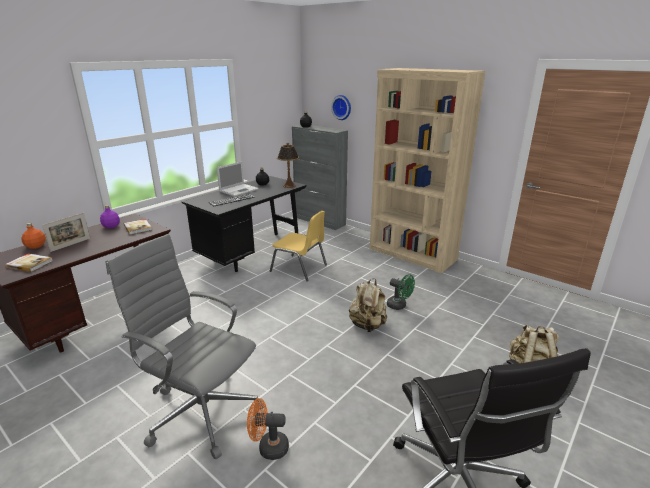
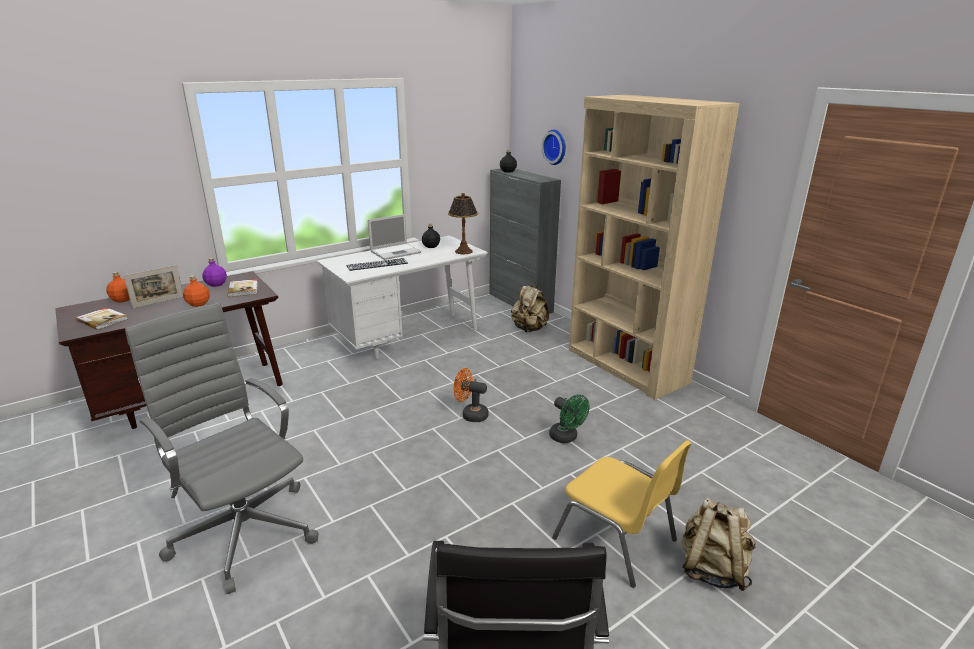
camera: 15 degrees right, 0 degrees up
(107, 242) = (198, 304): none -> orange bottle
(252, 253) = (408, 337): black desk -> white desk
(268, 447) = (295, 594): orange fan -> orange fan (470, 415)
(299, 268) = (458, 365): yellow chair -> yellow chair (616, 540)
(367, 325) = (507, 458): beige backpack -> beige backpack (529, 329)

